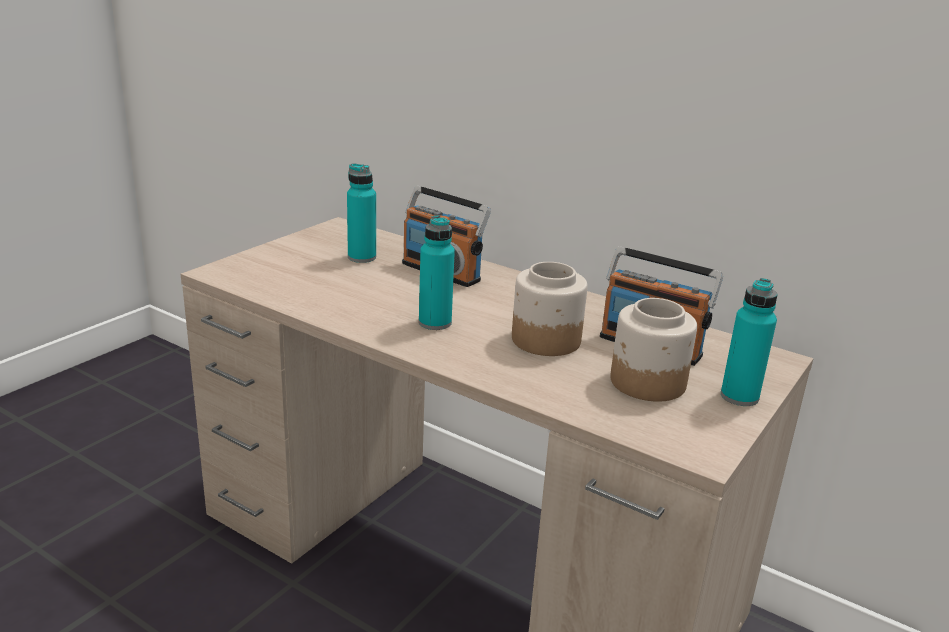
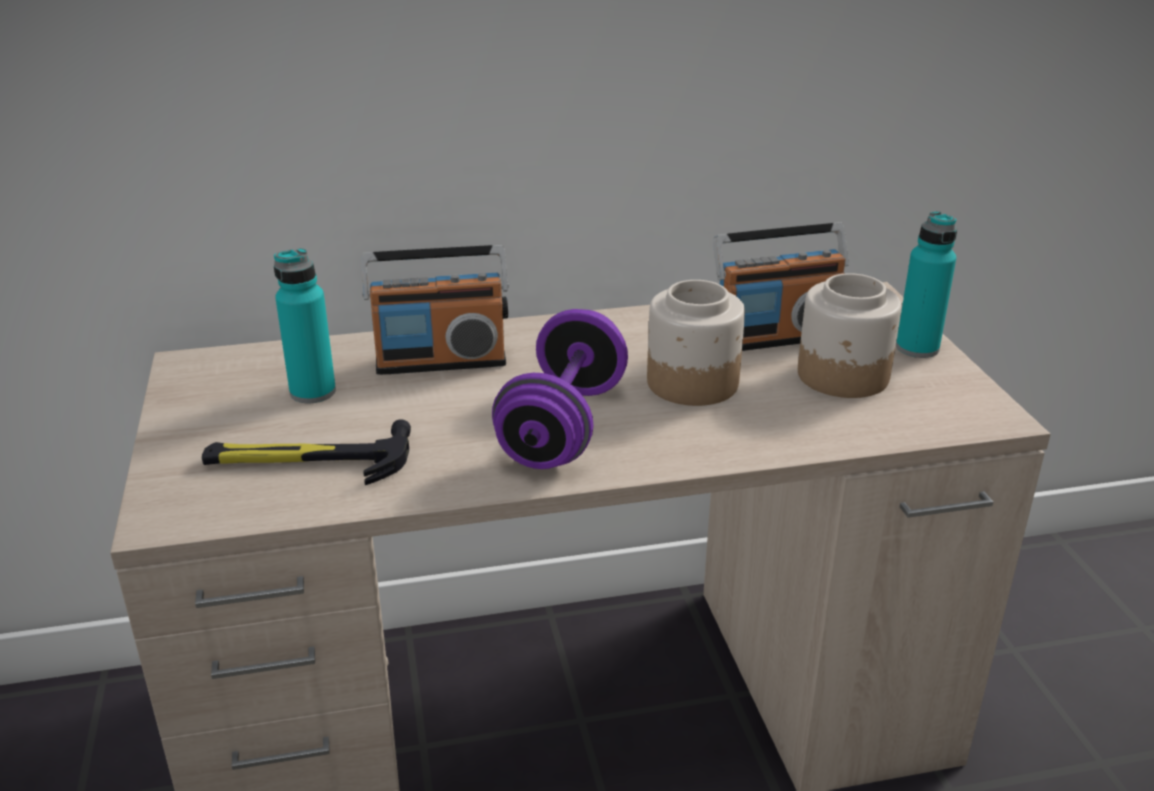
camera: 45 degrees left, 5 degrees up
(303, 279) = (307, 461): none -> hammer
(435, 323) = (563, 426): turquoise bottle -> purple dumbbell

